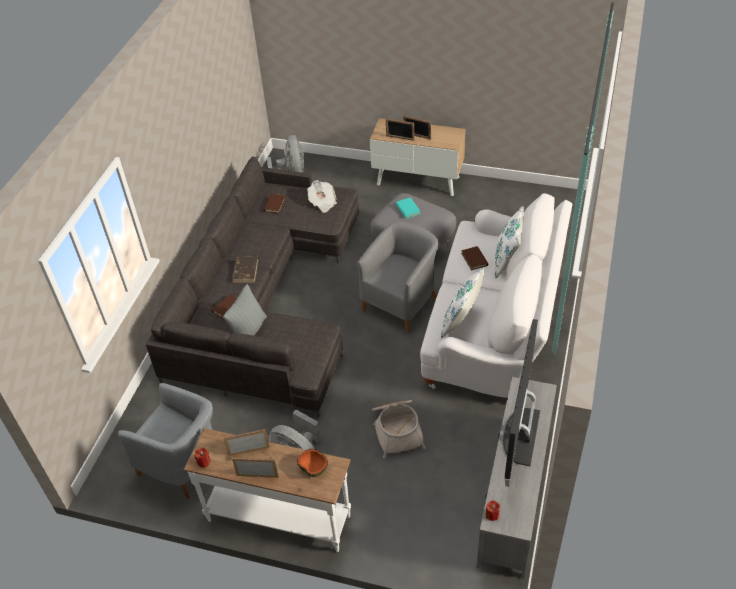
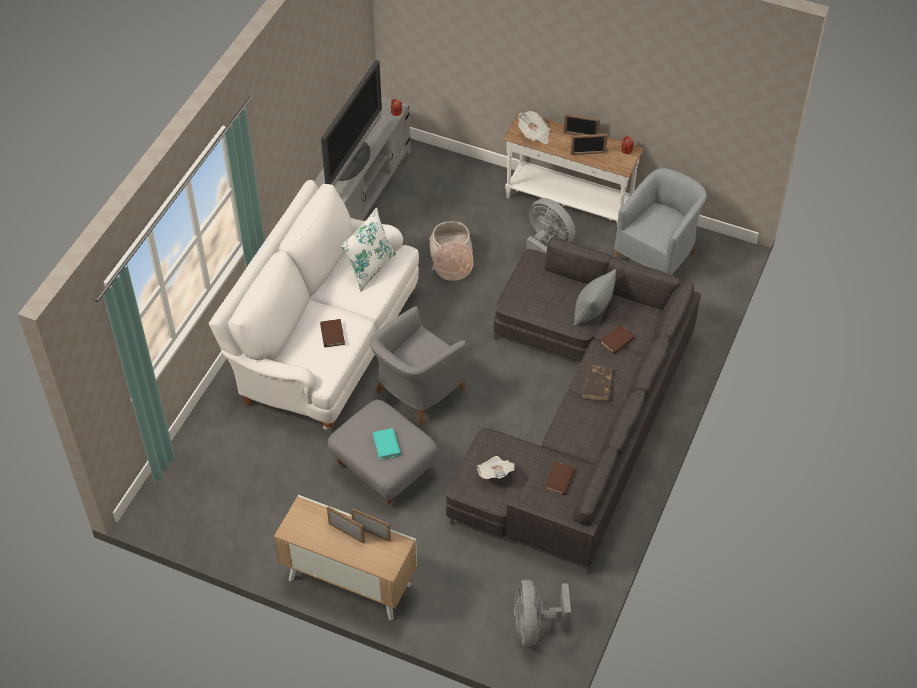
camera: 175 degrees left, 5 degrees up
(184, 464) = (657, 255): grey armchair -> grey armchair turned 90 degrees clockwise
(313, 468) = (534, 134): bowl -> newspaper
(507, 260) = (296, 330): white pillow -> none

